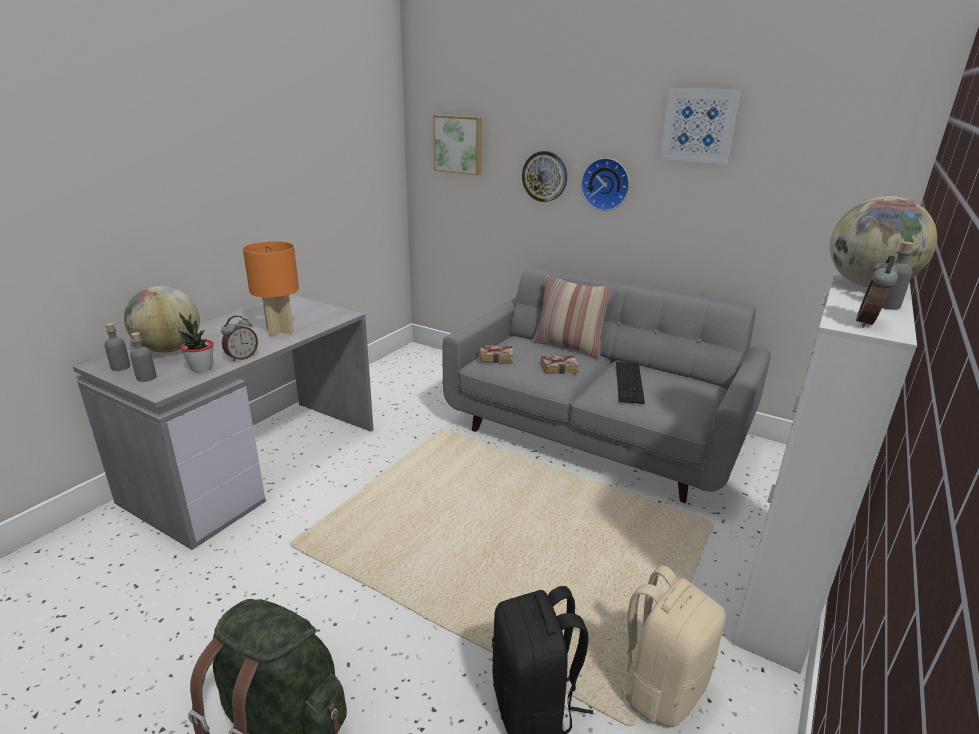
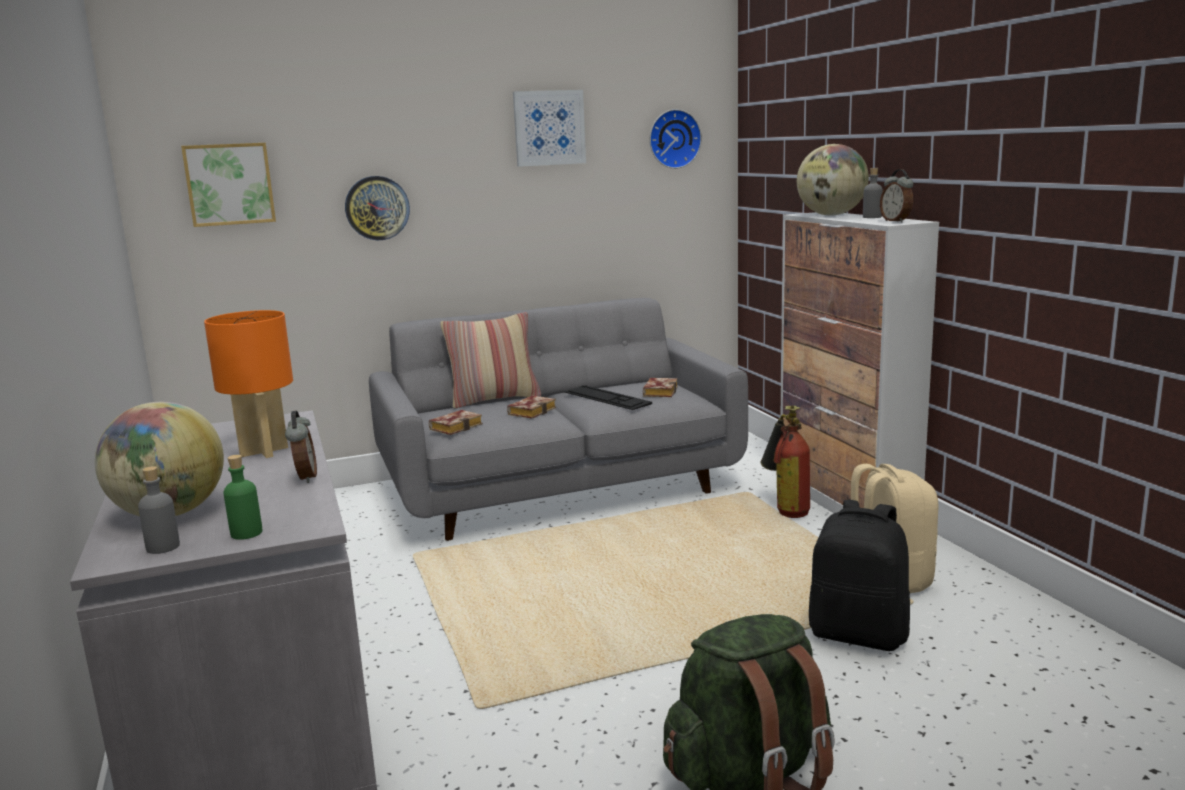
camera: 50 degrees left, 10 degrees down
(146, 378) = (246, 533): grey bottle -> green bottle
(201, 368) = (289, 501): potted plant -> none
(606, 184) = (460, 204): wall clock -> wall clock (673, 139)
(677, 396) = (659, 391): none -> book
(713, 558) = (785, 509): none -> fire extinguisher

